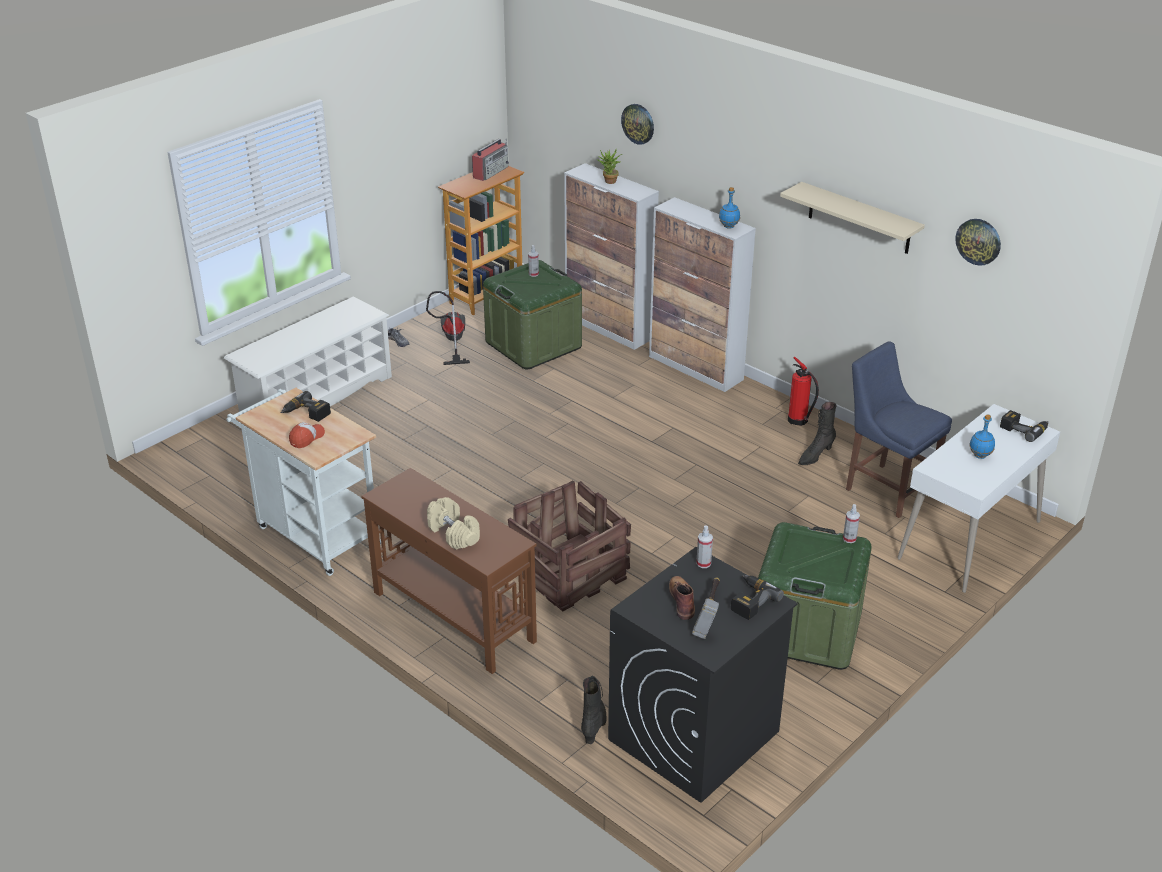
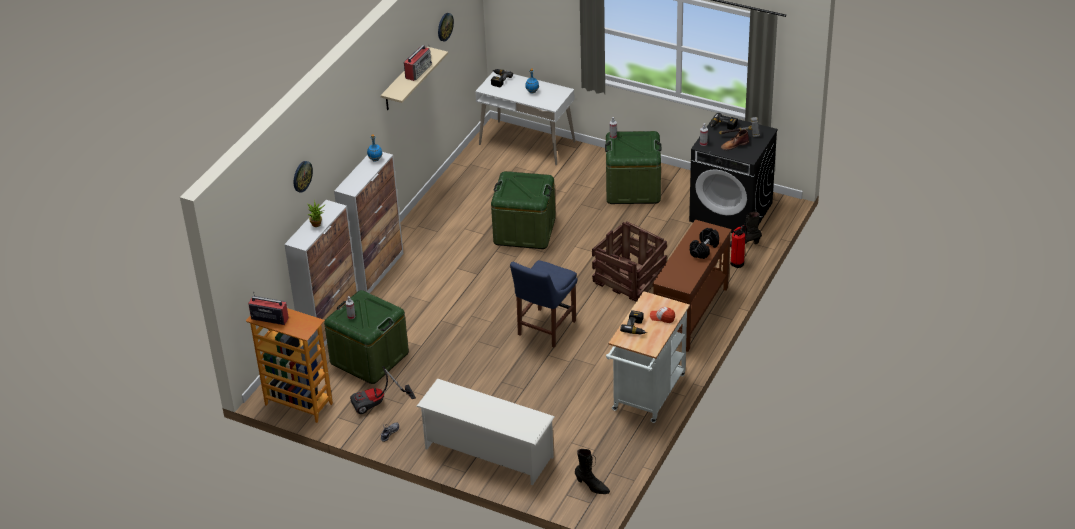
camera: 105 degrees left, 5 degrees up
(453, 533) = (704, 249): beige dumbbell -> black dumbbell
(733, 497) = (524, 231): none -> green storage box
(798, 421) = (428, 217): fire extinguisher -> fire extinguisher (738, 262)
(815, 456) = (466, 205): black boot -> black boot (592, 486)
(854, 211) = (418, 71): none -> radio
(886, 488) = (489, 175): blue chair -> blue chair (544, 329)

